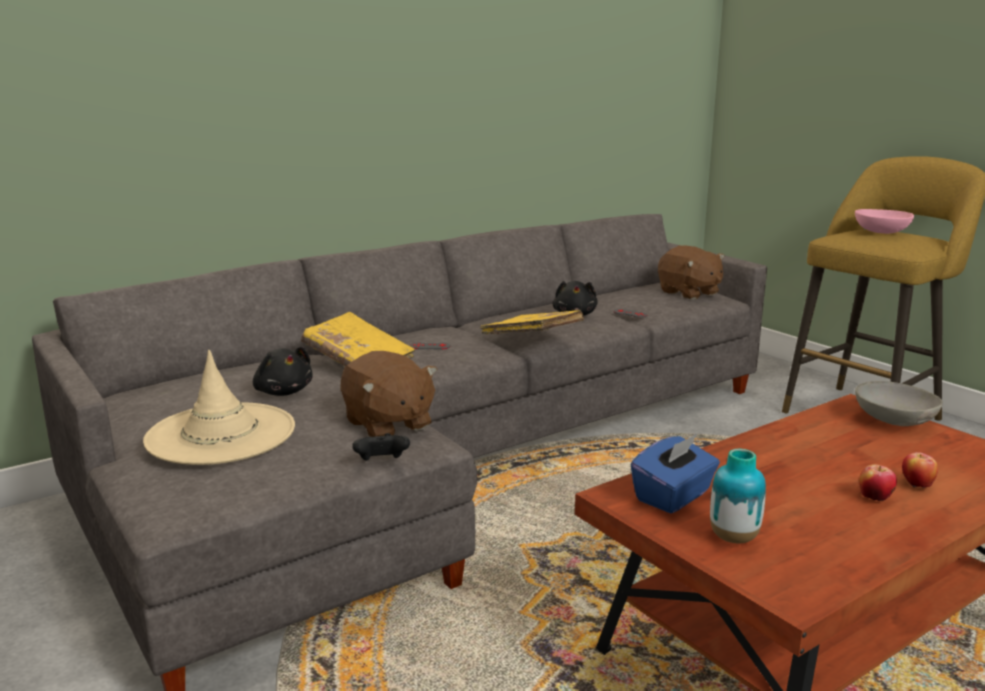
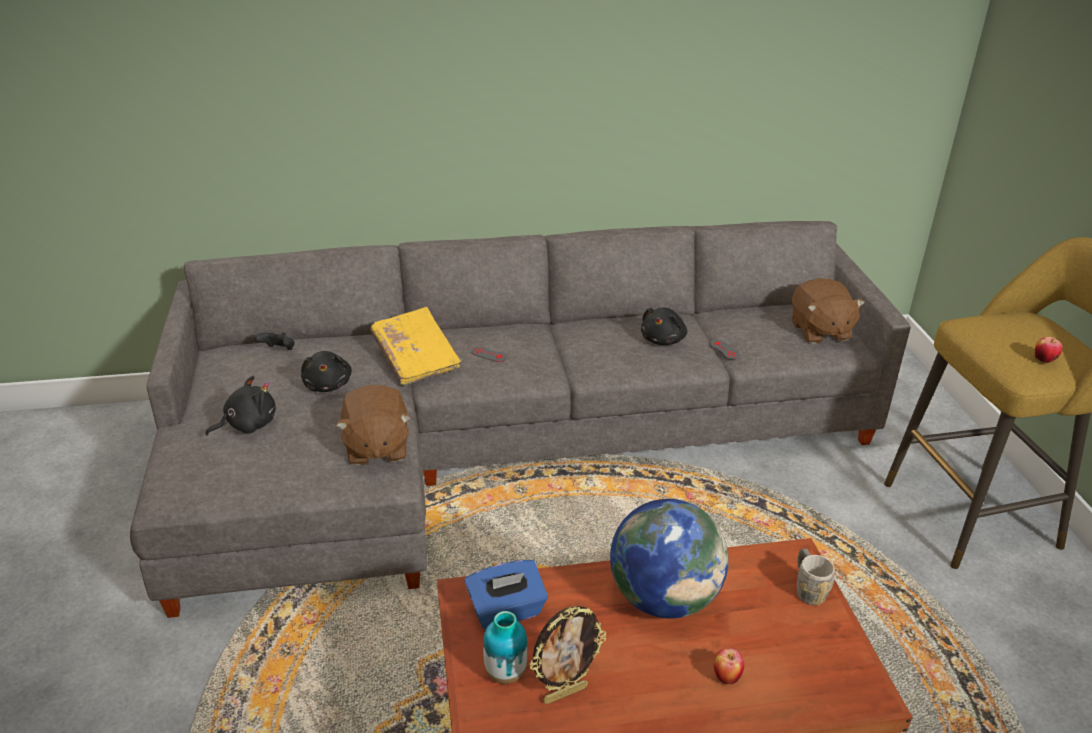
camera: 25 degrees right, 15 degrees up
(221, 434) = (247, 425): beige hat -> black plush toy
(381, 462) = (335, 492): black game controller -> black game controller (278, 351)
(531, 338) = (588, 366): yellow book -> none
(796, 453) = (664, 598): none -> globe
(806, 535) = (565, 693): none -> picture frame
(874, 498) = (669, 677): apple -> apple (1044, 360)
(880, 232) = (1031, 331): pink bowl -> none
(893, 420) = (807, 589): grey bowl -> grey mug

